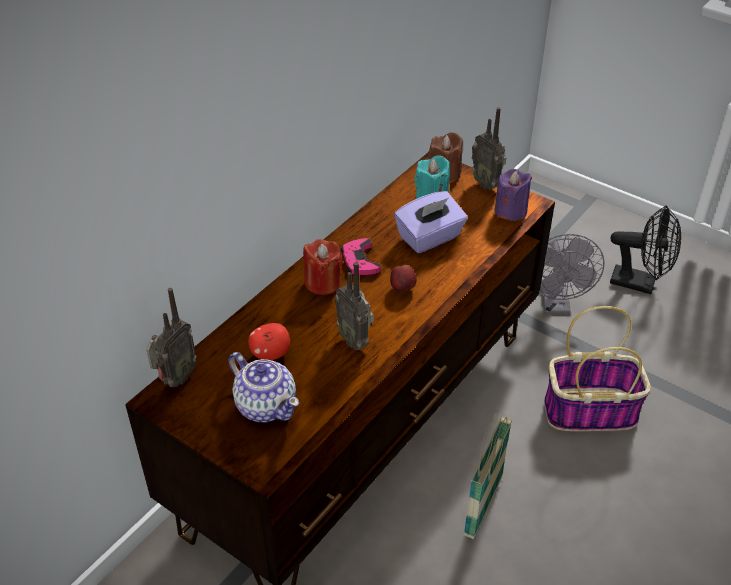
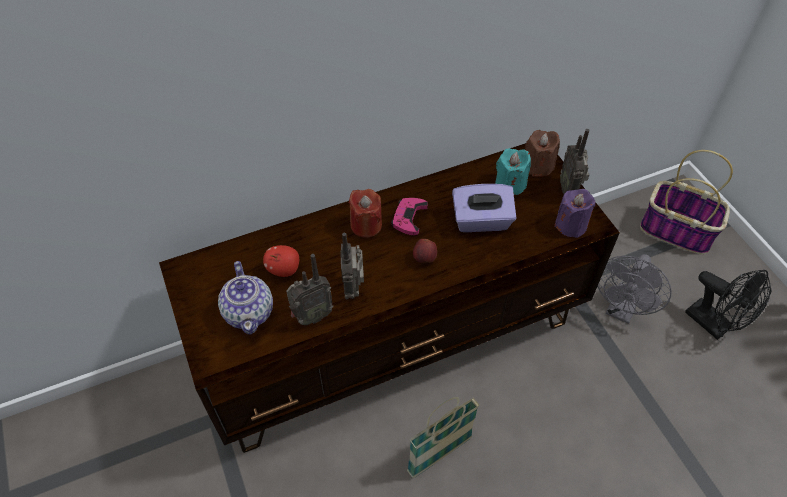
camera: 30 degrees right, 10 degrees up
(175, 379) = (204, 258): radio -> radio (311, 316)
(591, 411) = (585, 420): basket -> basket (677, 231)

